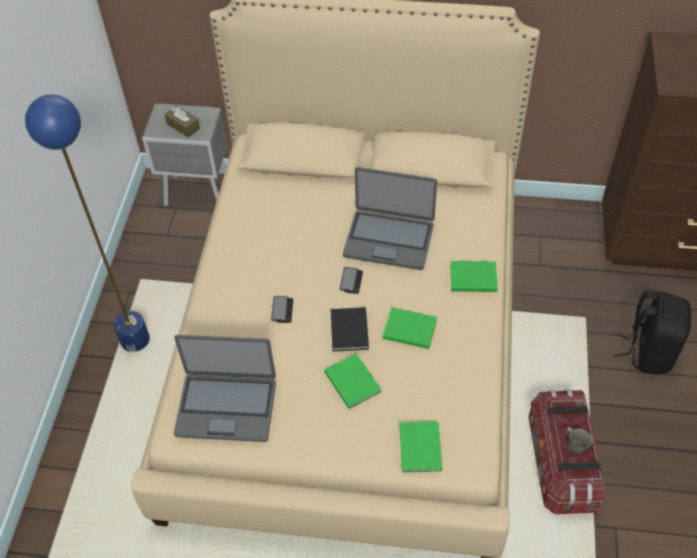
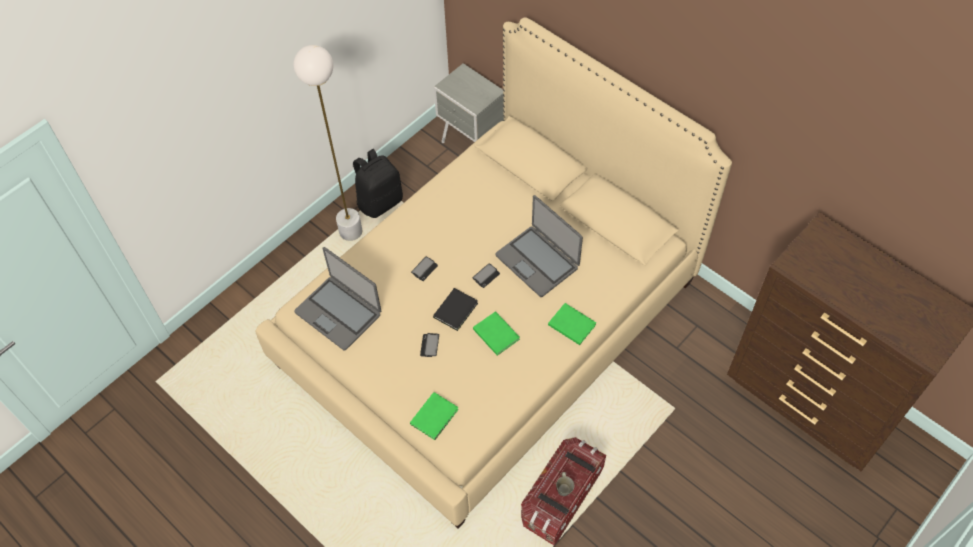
camera: 35 degrees right, 5 degrees up
(135, 340) = (350, 231): blue floor lamp -> white floor lamp
(183, 126) = (467, 92): brown tissue box -> none
(352, 380) = (429, 345): green book -> phone
(648, 351) = (699, 463): black backpack -> black backpack (380, 201)

